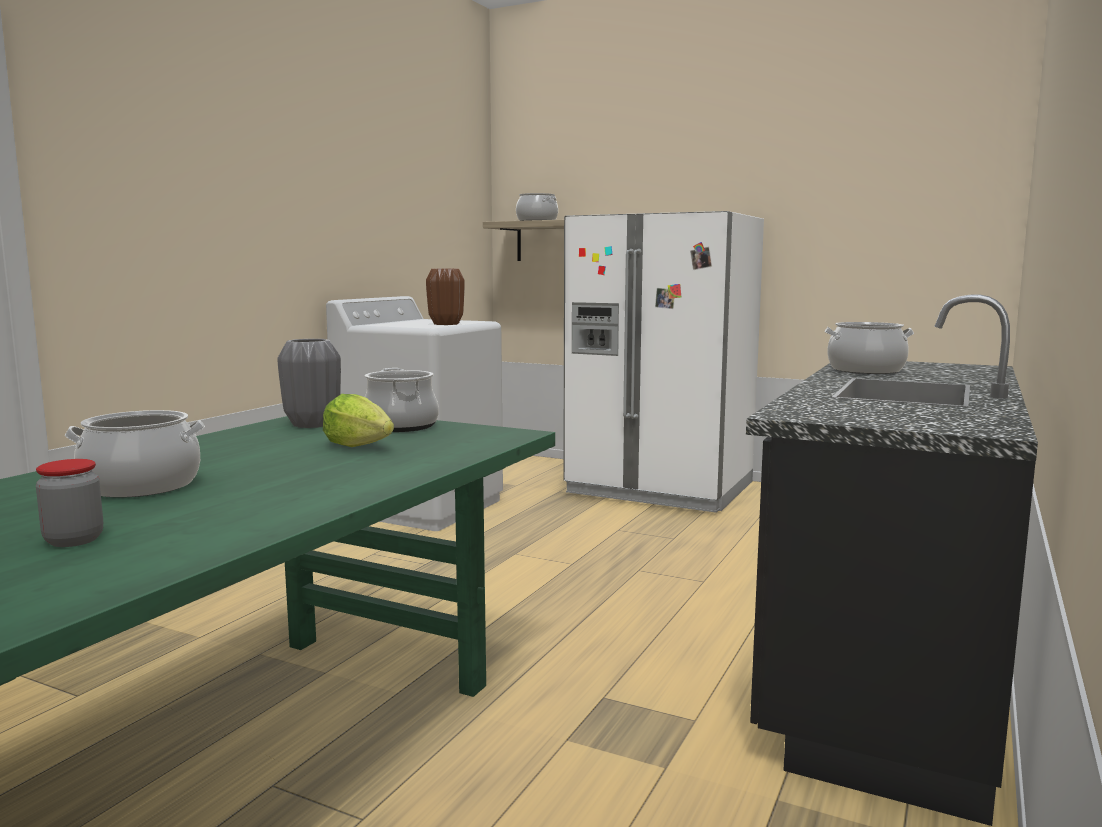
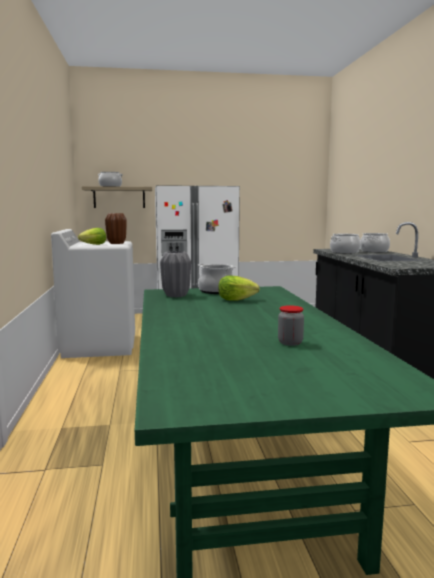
camera: 35 degrees left, 0 degrees up
(141, 486) = (222, 325): cooking pot -> cooking pot (374, 251)
(400, 324) = (94, 244): none -> lettuce

